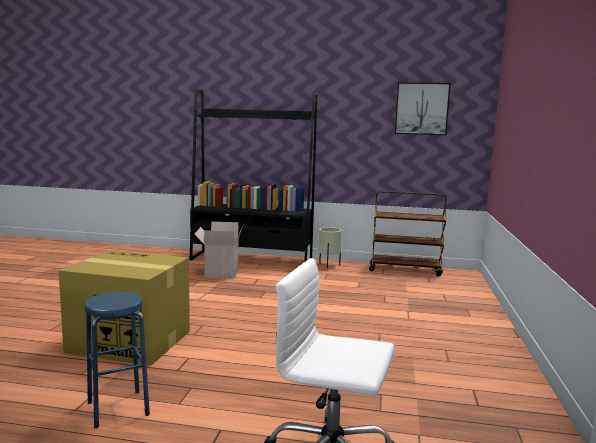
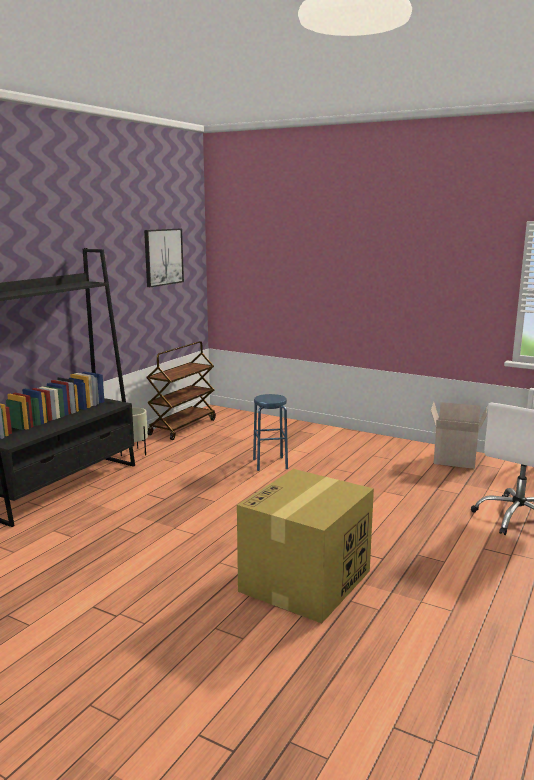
camera: 70 degrees left, 5 degrees up
(118, 408) = (451, 589): blue stool -> blue stool (270, 464)
(220, 272) = (99, 512): cardboard box -> cardboard box (454, 460)

